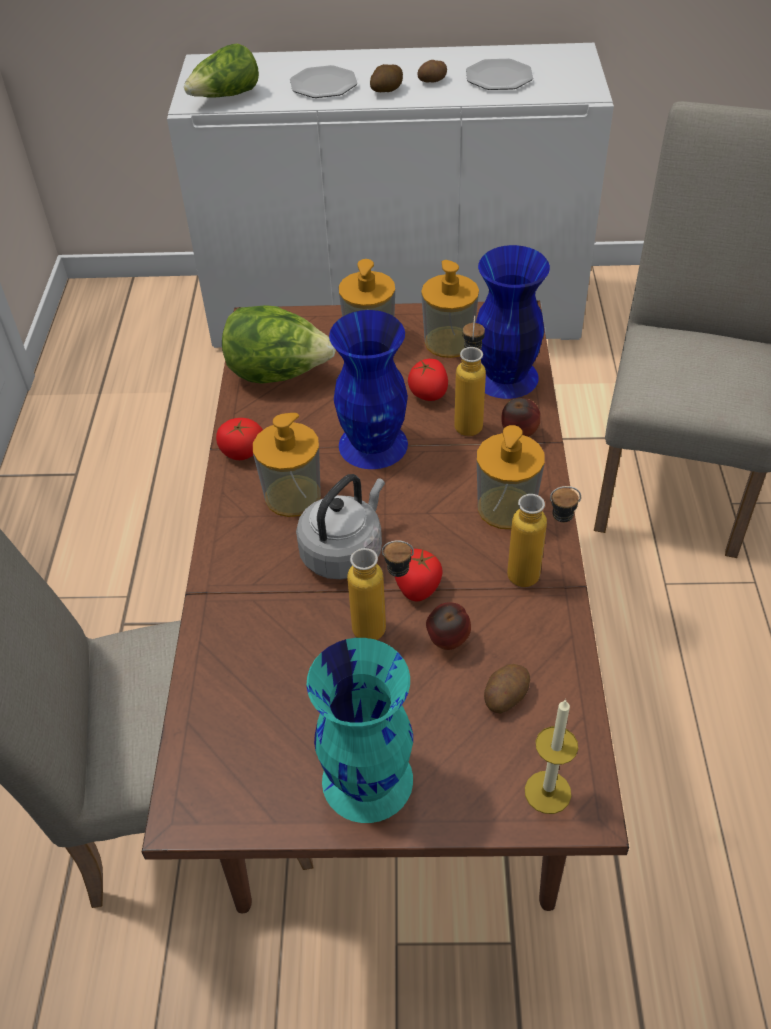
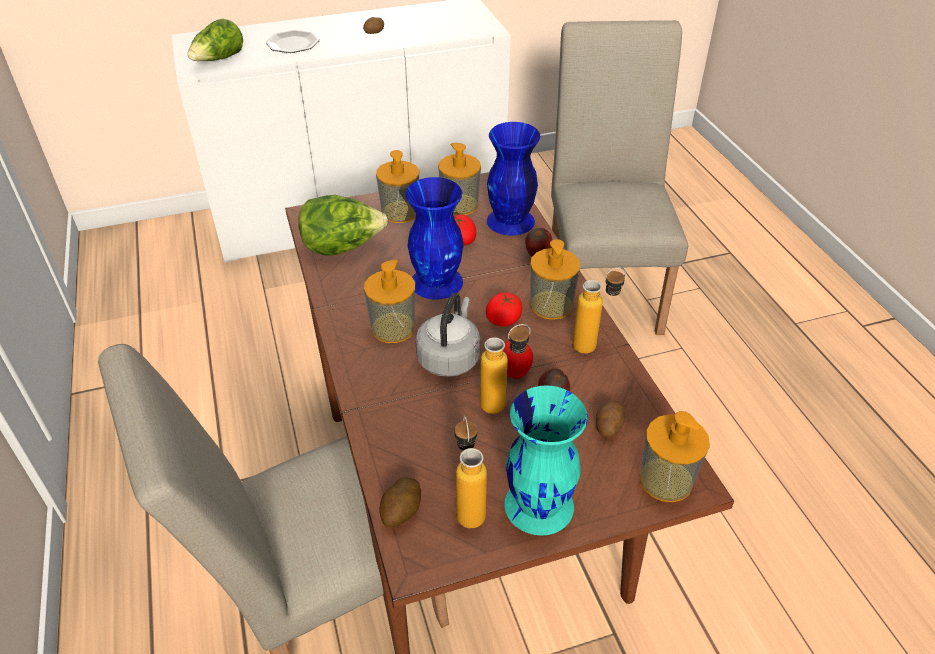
camera: 20 degrees left, 5 degrees down
(242, 452) = (339, 306): tomato -> tomato (503, 320)
(386, 91) = (343, 43): potato -> potato (401, 512)
(469, 419) = (498, 253): bottle -> bottle (468, 507)
(498, 78) = (421, 26): plate -> none
(547, 792) = (666, 480): candle -> soap dispenser

